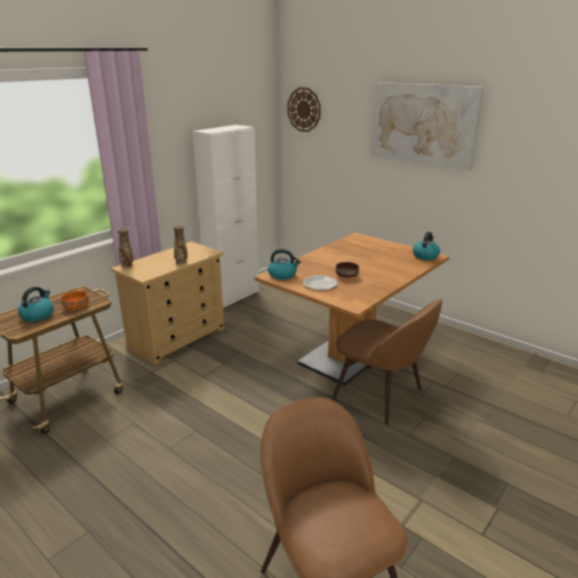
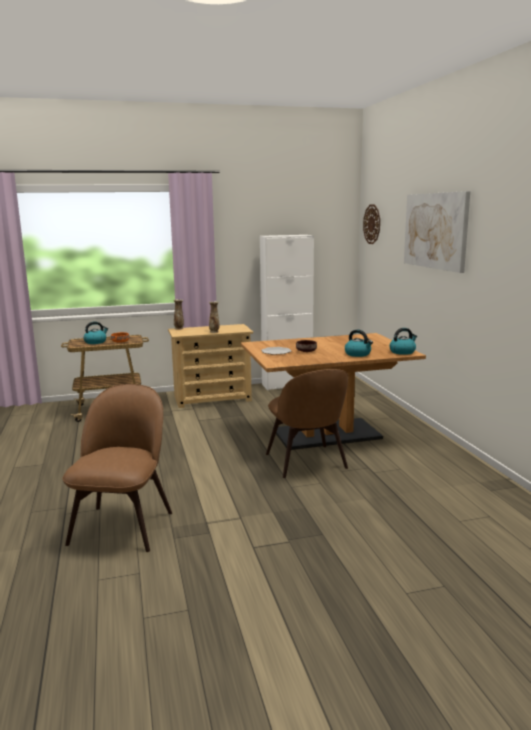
camera: 35 degrees right, 10 degrees down
(283, 275) = (261, 344): kettle -> kettle (358, 354)

